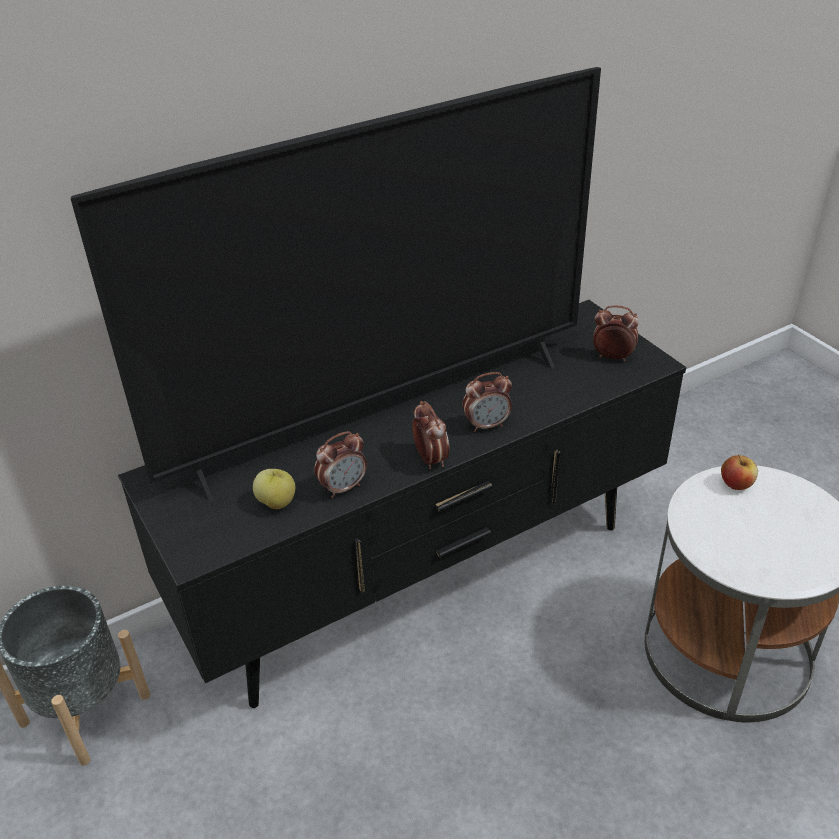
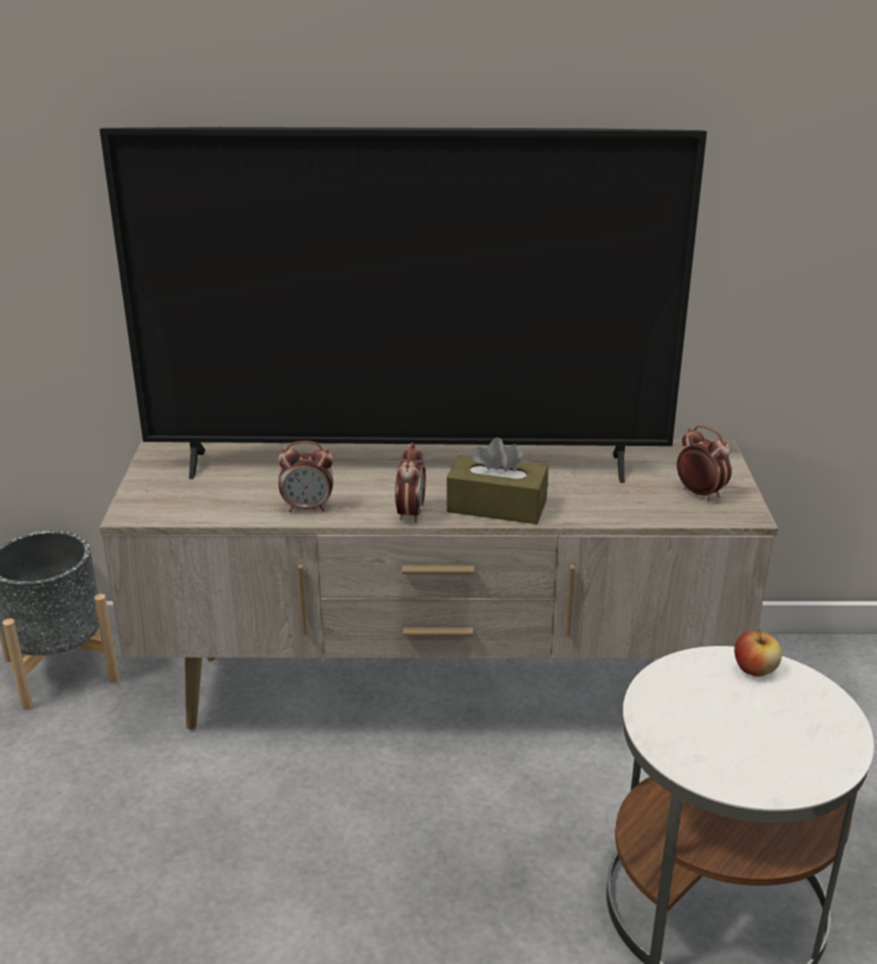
camera: 30 degrees right, 10 degrees down
(277, 502) = (241, 498): apple -> none
(424, 581) = (438, 694): black tv stand -> beige tv stand
(487, 425) = (497, 506): alarm clock -> brown tissue box

